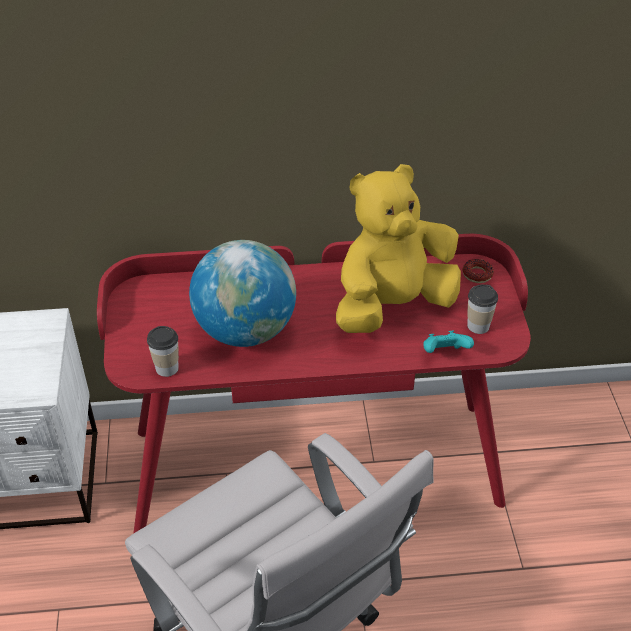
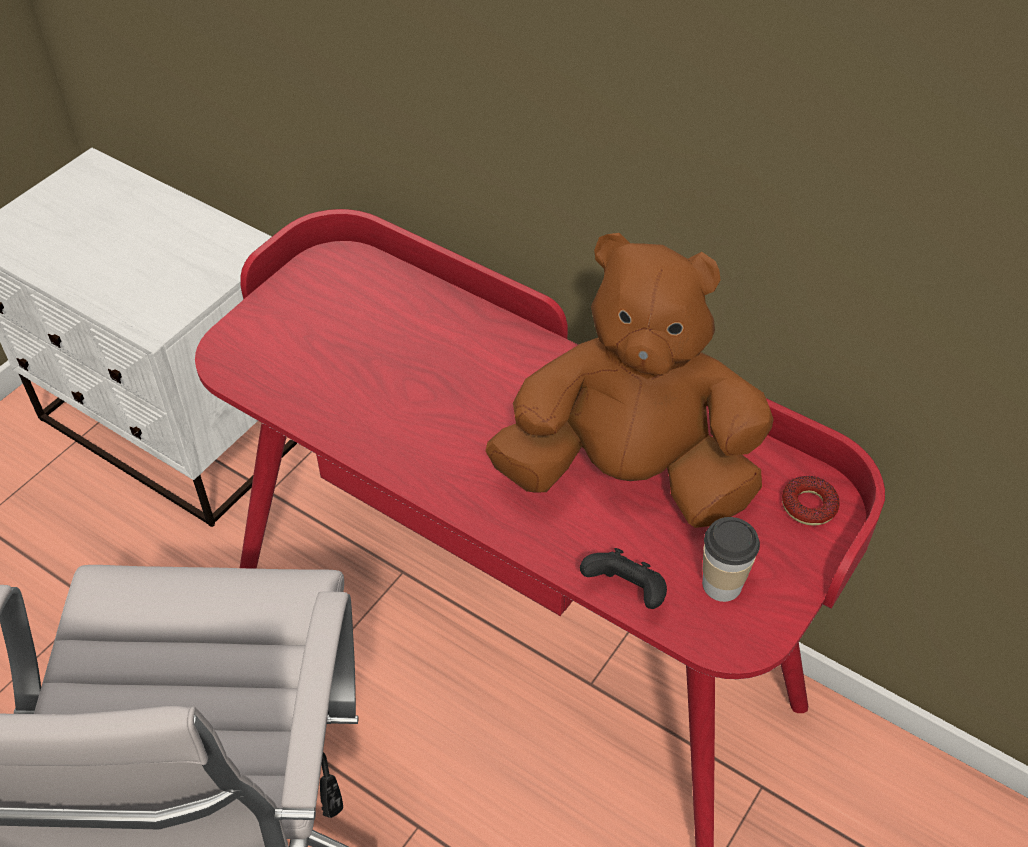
camera: 40 degrees right, 5 degrees up
(167, 368) = (265, 380): cup -> none
(245, 331) = (404, 389): globe -> none
(392, 306) = (630, 475): yellow plush toy -> brown plush toy
(444, 353) = (626, 592): turquoise game controller -> black game controller

